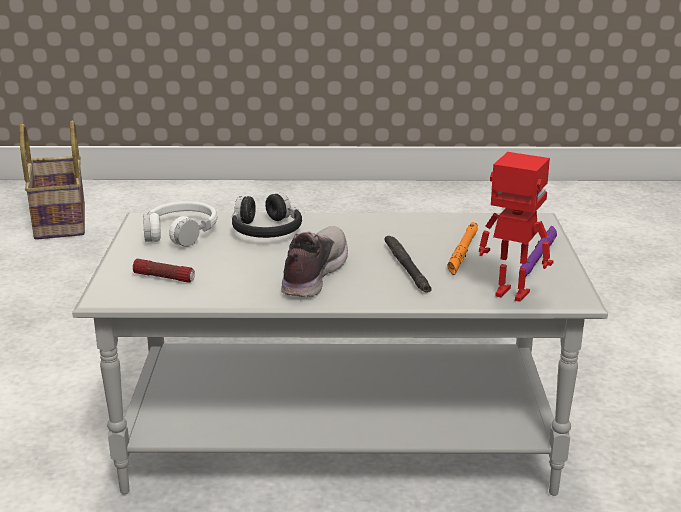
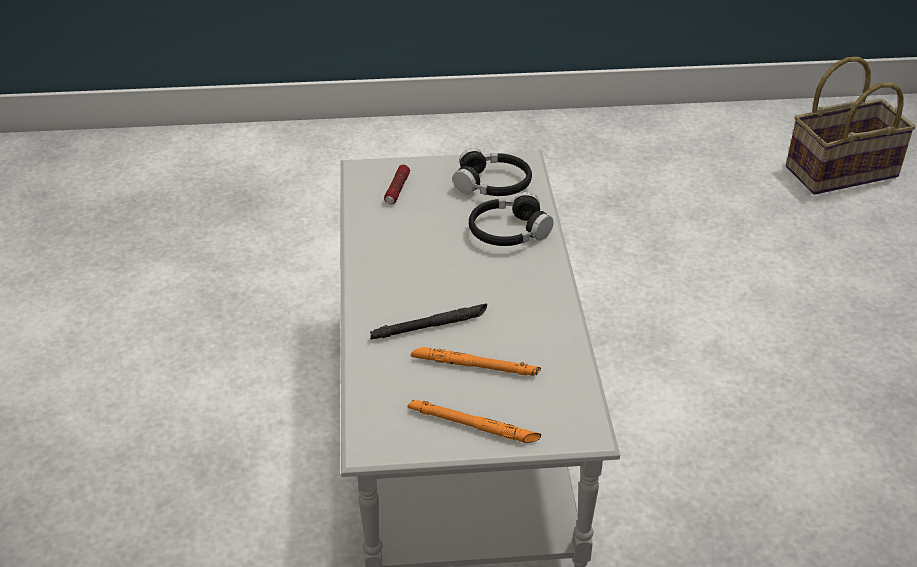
camera: 85 degrees right, 15 degrees up
(180, 233) = (493, 184): white headphones -> black headphones
(312, 274) = (410, 268): shoe -> none
(510, 295) = (373, 398): toy robot -> none
(538, 256) = (473, 425): purple flashlight -> orange flashlight

